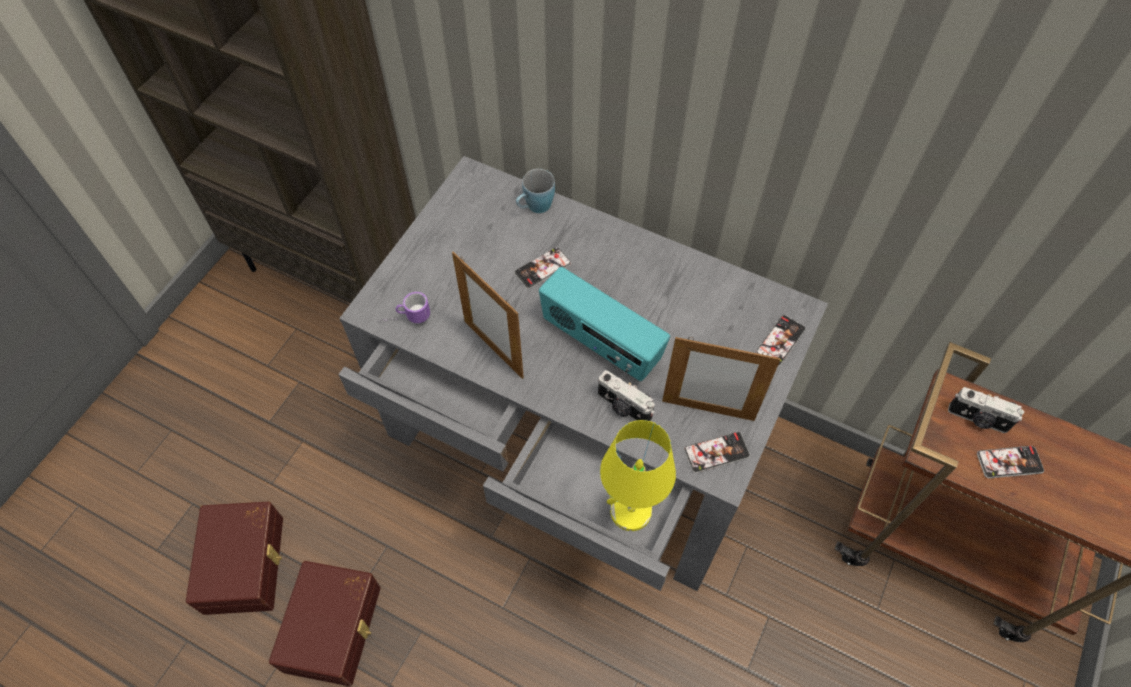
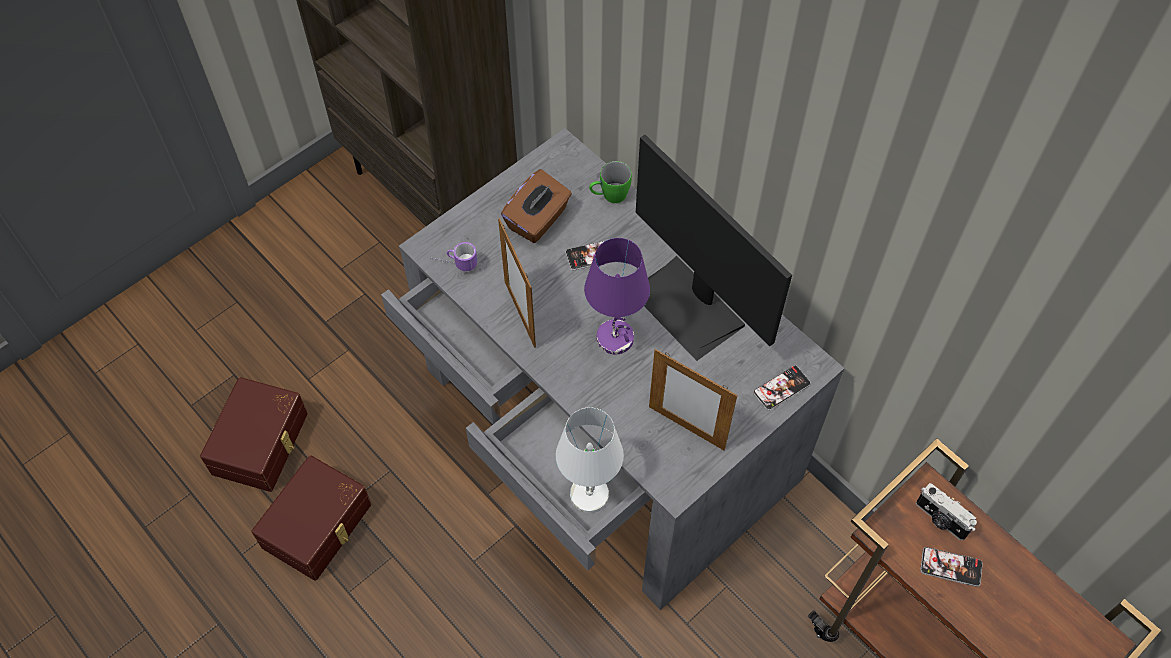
camera: 20 degrees right, 0 degrees up
(473, 250) = (538, 220): none -> brown tissue box
(534, 207) = (609, 196): blue mug -> green mug
(600, 343) = (616, 338): radio -> purple table lamp
(623, 407) = (612, 401): camera -> none
(629, 512) = (588, 495): yellow table lamp -> white table lamp
(657, 290) = (689, 307): none -> monitor
(716, 452) = (677, 466): phone -> none

